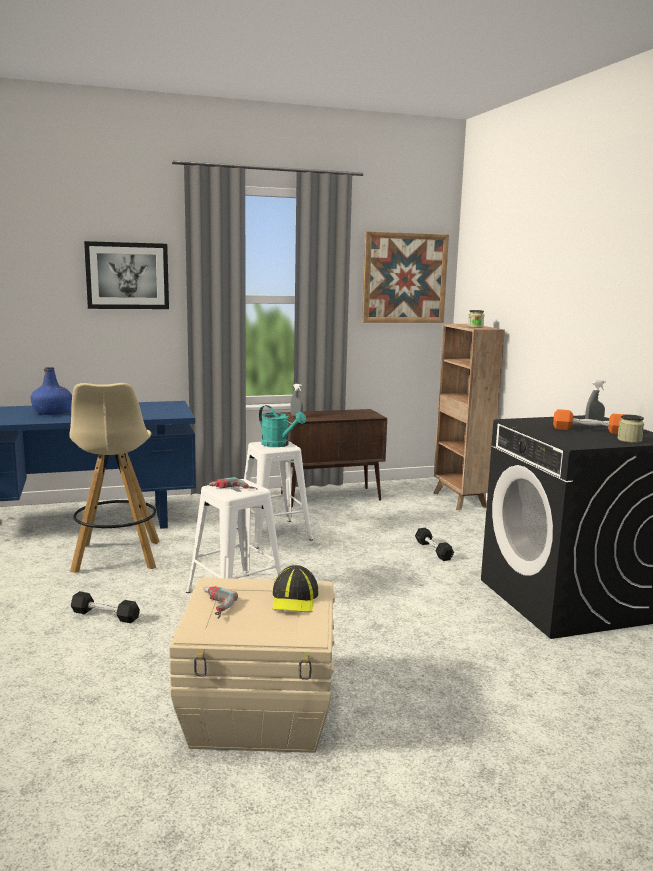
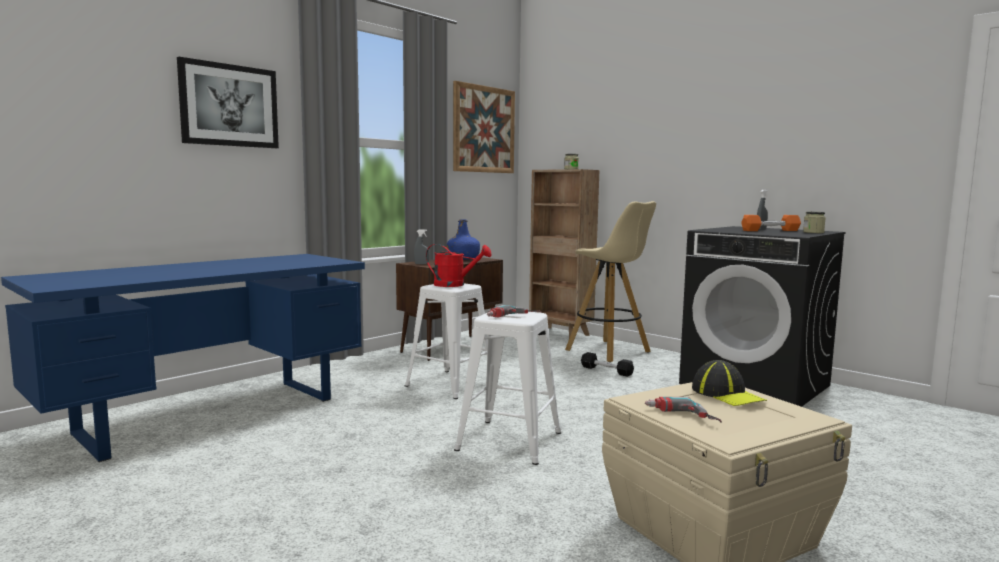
camera: 30 degrees left, 5 degrees down
(53, 413) = (177, 270): blue bottle -> blue bottle (463, 258)
(105, 615) = (405, 495): black dumbbell -> none
(117, 557) = (319, 437): beige stool -> beige stool (609, 351)
(279, 445) = (455, 285): turquoise watering can -> red watering can

